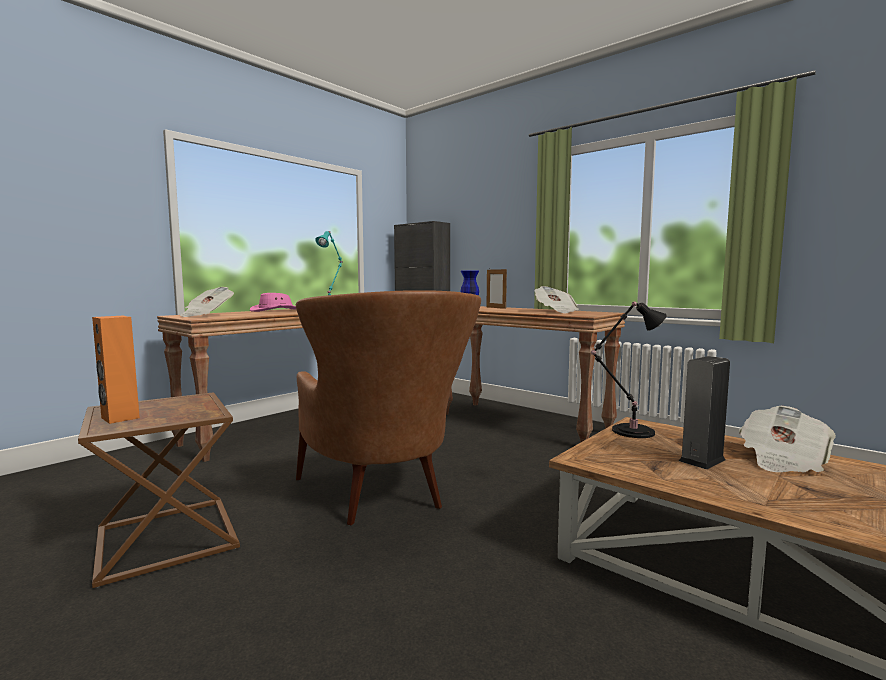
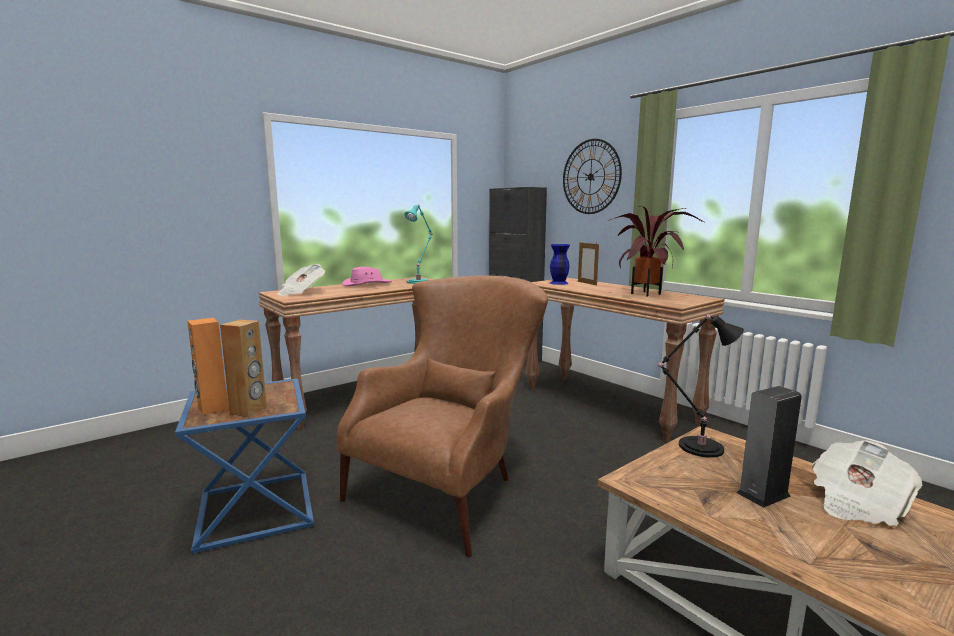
camera: 10 degrees right, 5 degrees up
(164, 538) = (254, 509): brown side table -> blue side table
(165, 418) = (249, 411): none -> brown speaker
(385, 498) = (452, 485): brown armchair -> brown armchair turned 135 degrees counterclockwise
(493, 211) = (590, 177): none -> wall clock
(556, 311) = (647, 294): newspaper -> potted plant

